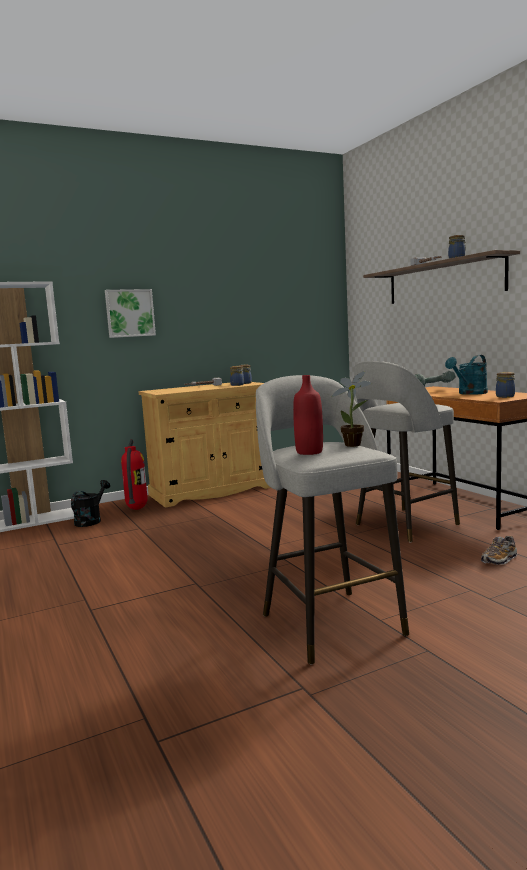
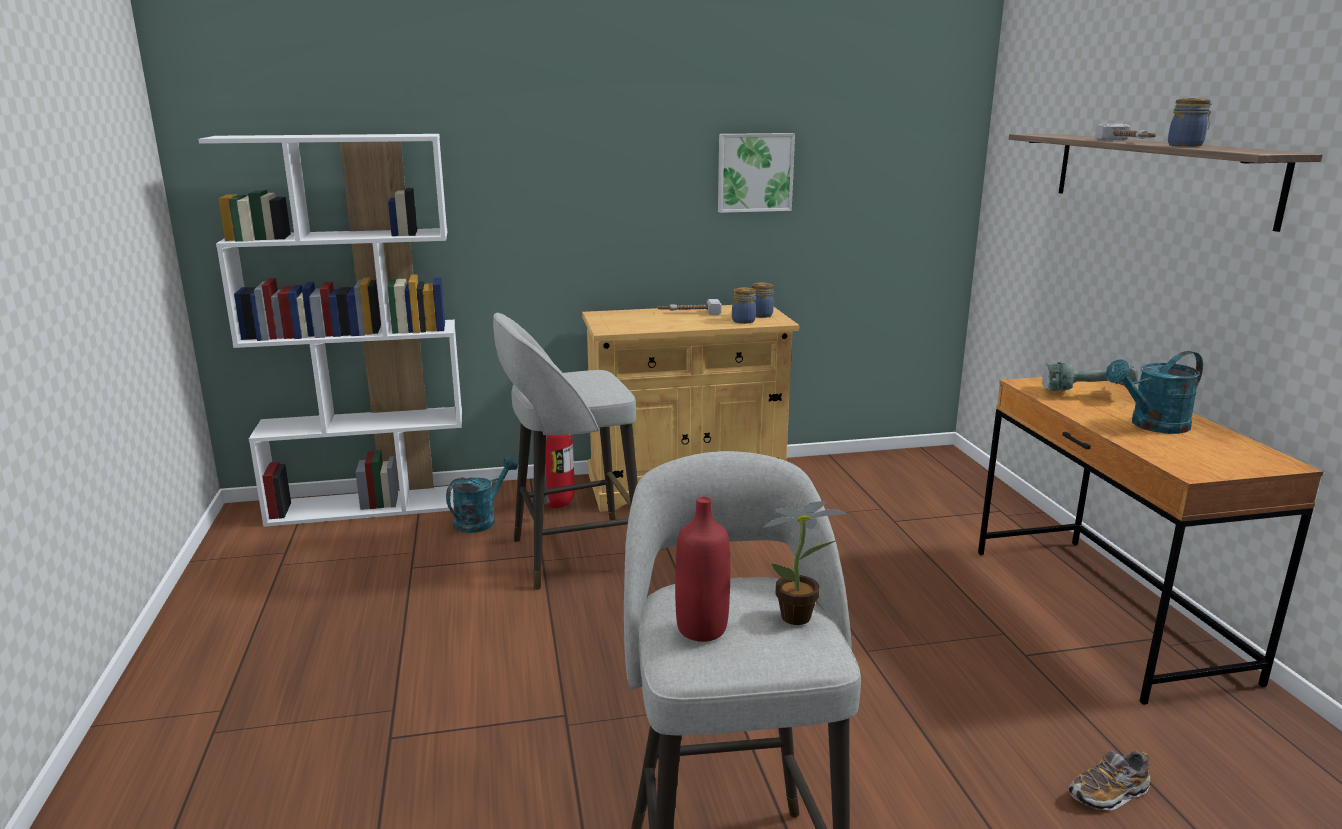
camera: 15 degrees right, 10 degrees up
(91, 520) = (481, 520): black watering can -> turquoise watering can
(130, 313) = (576, 181): picture -> picture (754, 172)
(404, 525) = (970, 649): grey stool -> grey stool (572, 555)
(505, 396) = (1216, 458): jar -> none

